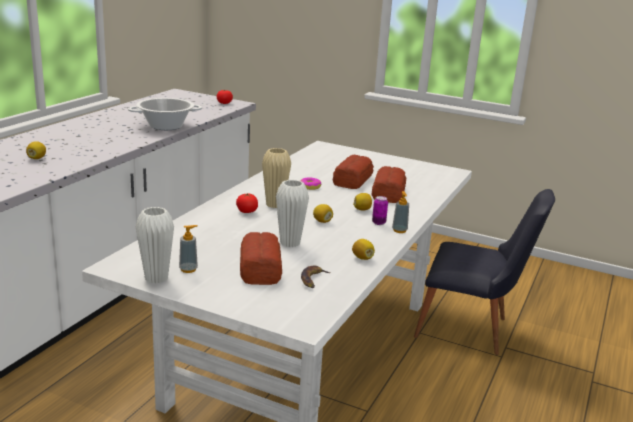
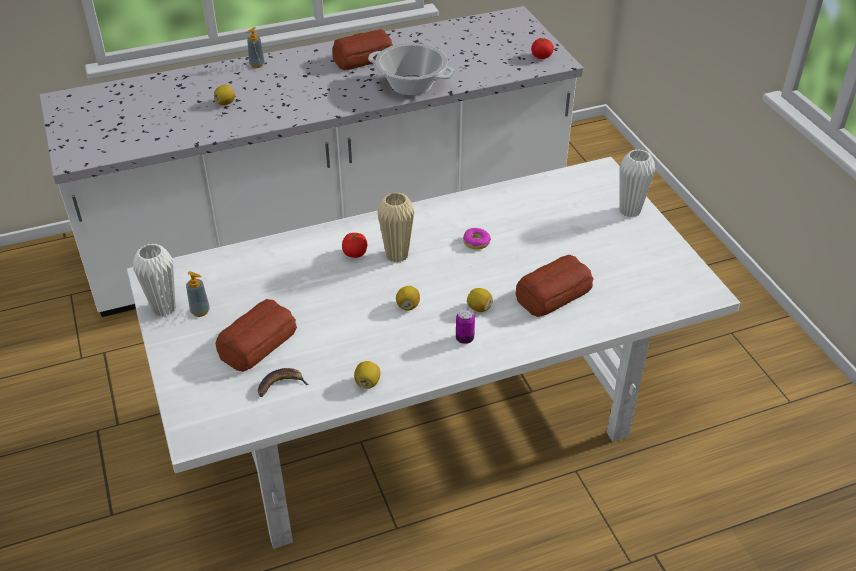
camera: 45 degrees right, 20 degrees up
(290, 243) = (331, 322): white vase -> white vase (629, 211)
(352, 180) = (543, 251): bread -> bread (362, 58)
(399, 230) = (469, 363): soap dispenser -> soap dispenser (257, 65)
(471, 330) = (643, 506): black chair -> none

